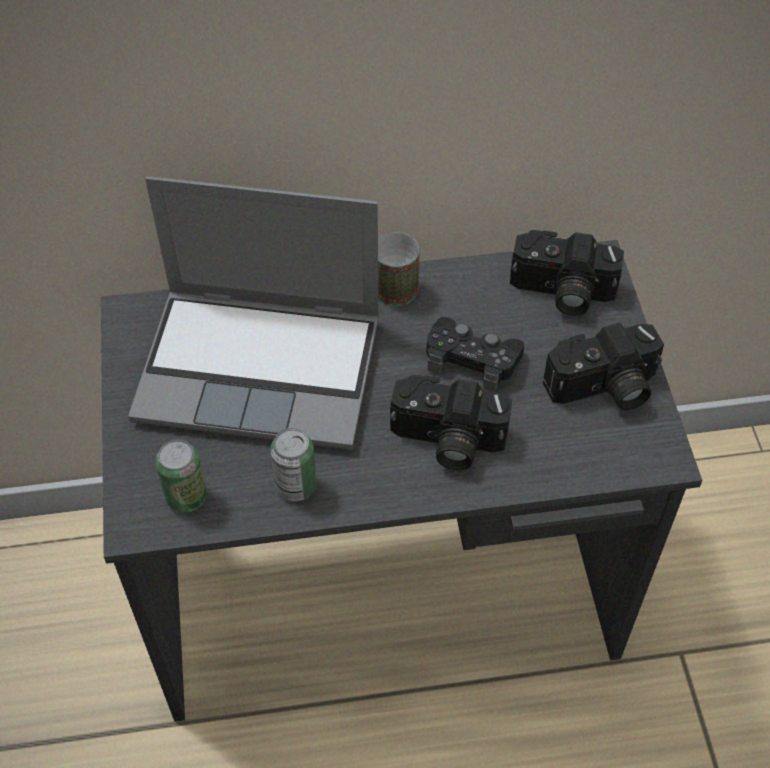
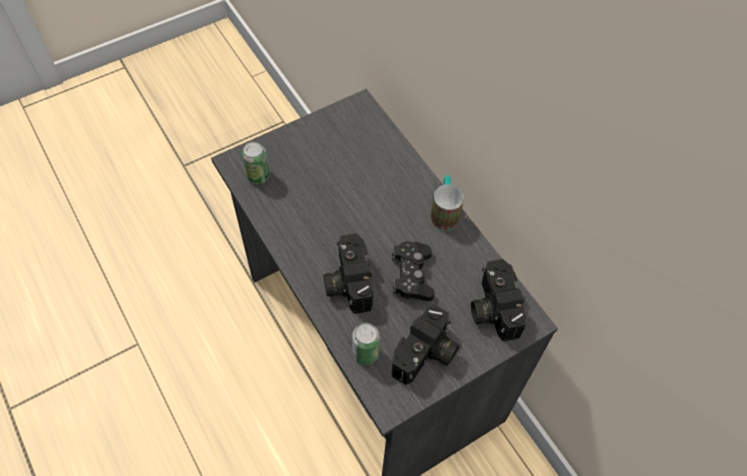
camera: 65 degrees right, 5 degrees up
(263, 368) = (354, 176): laptop -> none
(296, 486) = (285, 220): can -> can (365, 353)
(604, 389) = (426, 355): camera -> camera turned 105 degrees counterclockwise

